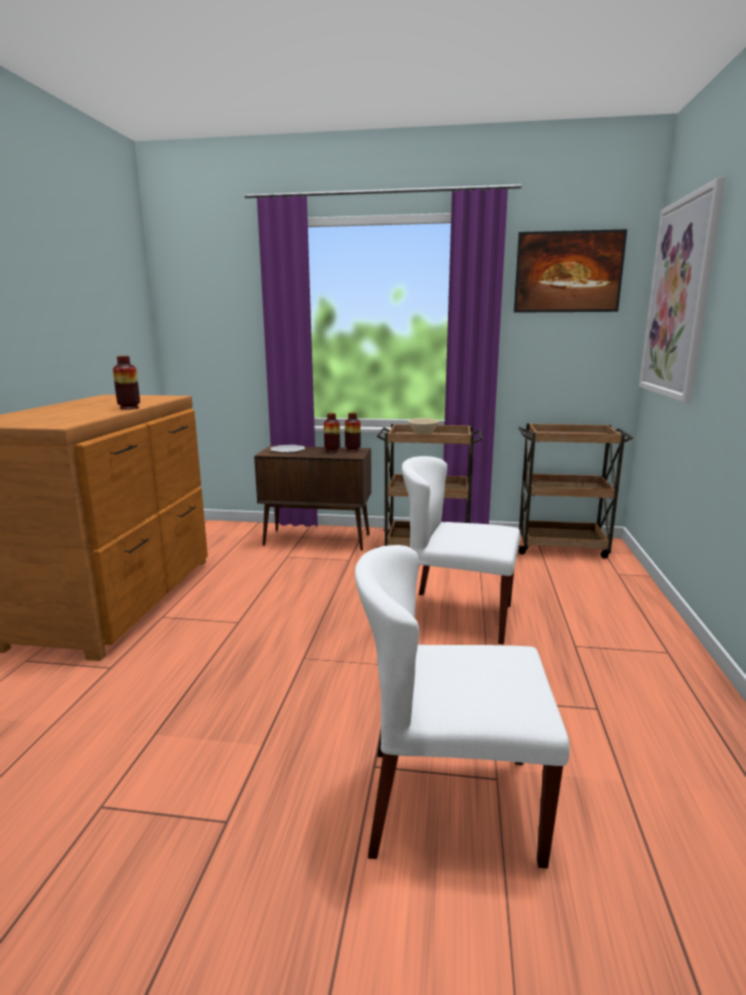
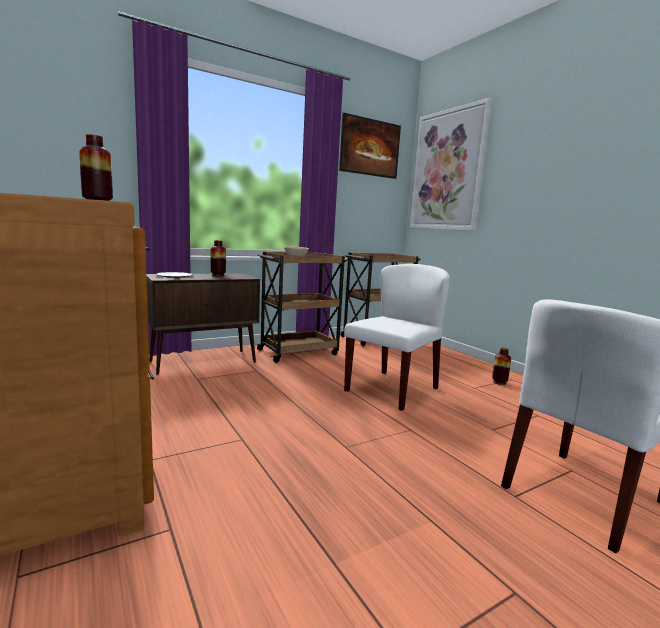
camera: 40 degrees left, 5 degrees down
(353, 450) = (234, 274): vase -> vase (499, 382)
(456, 616) = (392, 389): white chair -> white chair turned 150 degrees clockwise

